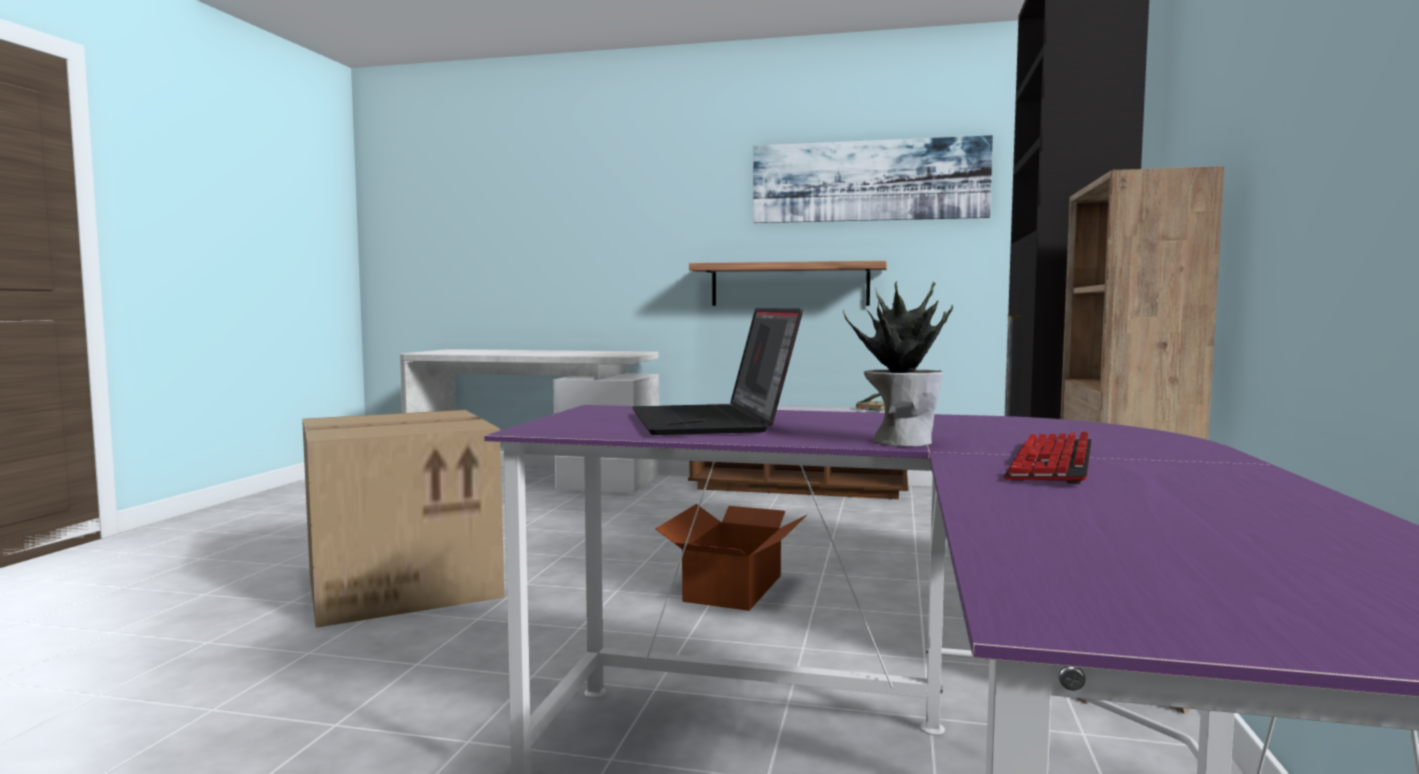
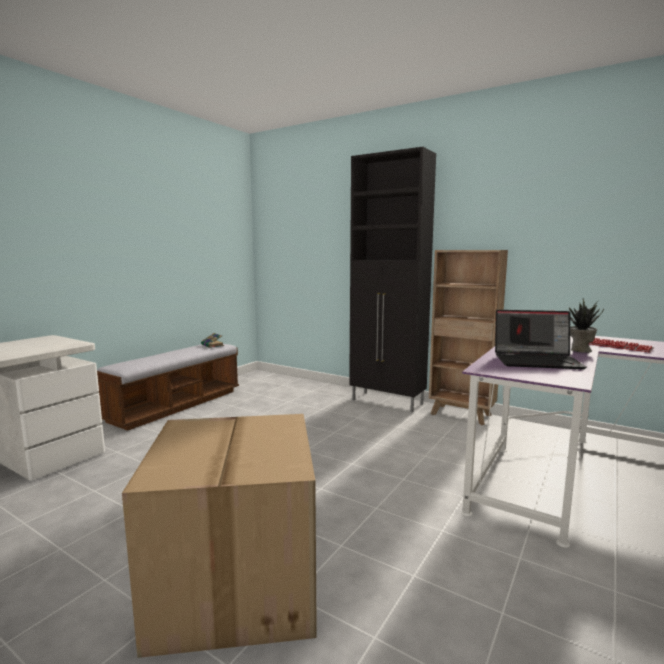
camera: 70 degrees left, 5 degrees up
(735, 588) = (340, 455): cardboard box -> none
(789, 284) = (142, 273): shelf -> none
(868, 181) = (181, 207): picture -> none

